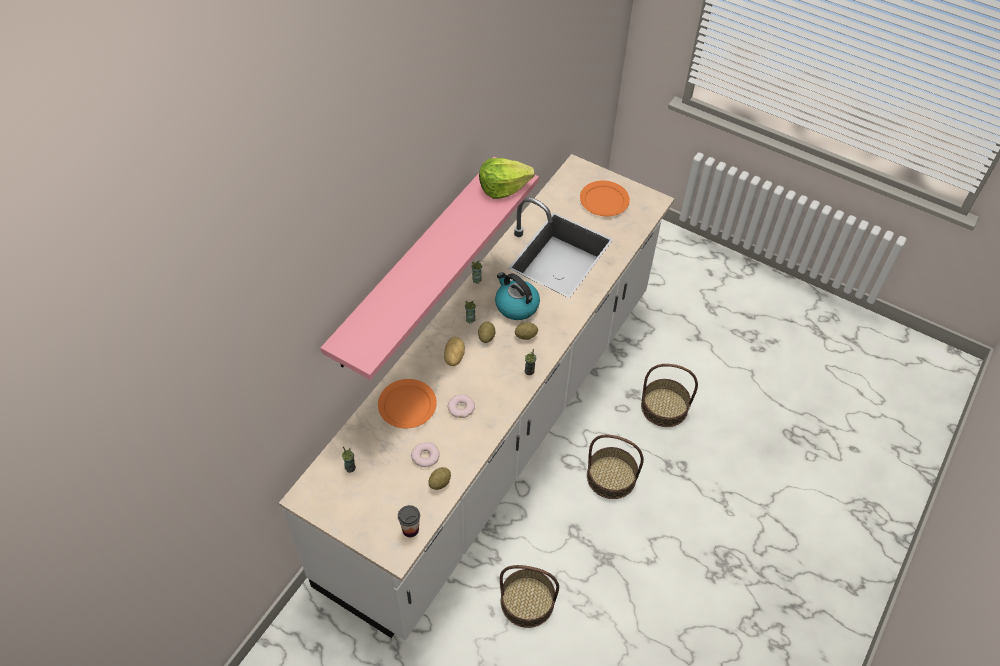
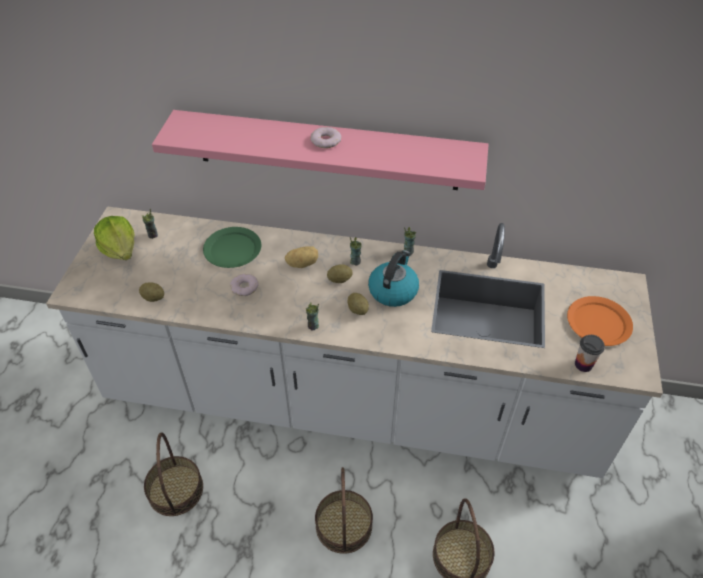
camera: 70 degrees right, 5 degrees down
(407, 405) = (232, 250): orange plate -> green plate
(410, 529) = (97, 293): cup -> cup (583, 364)
(425, 456) = (180, 279): donut -> donut (325, 140)
(503, 187) = (446, 161): lettuce -> lettuce (120, 249)

